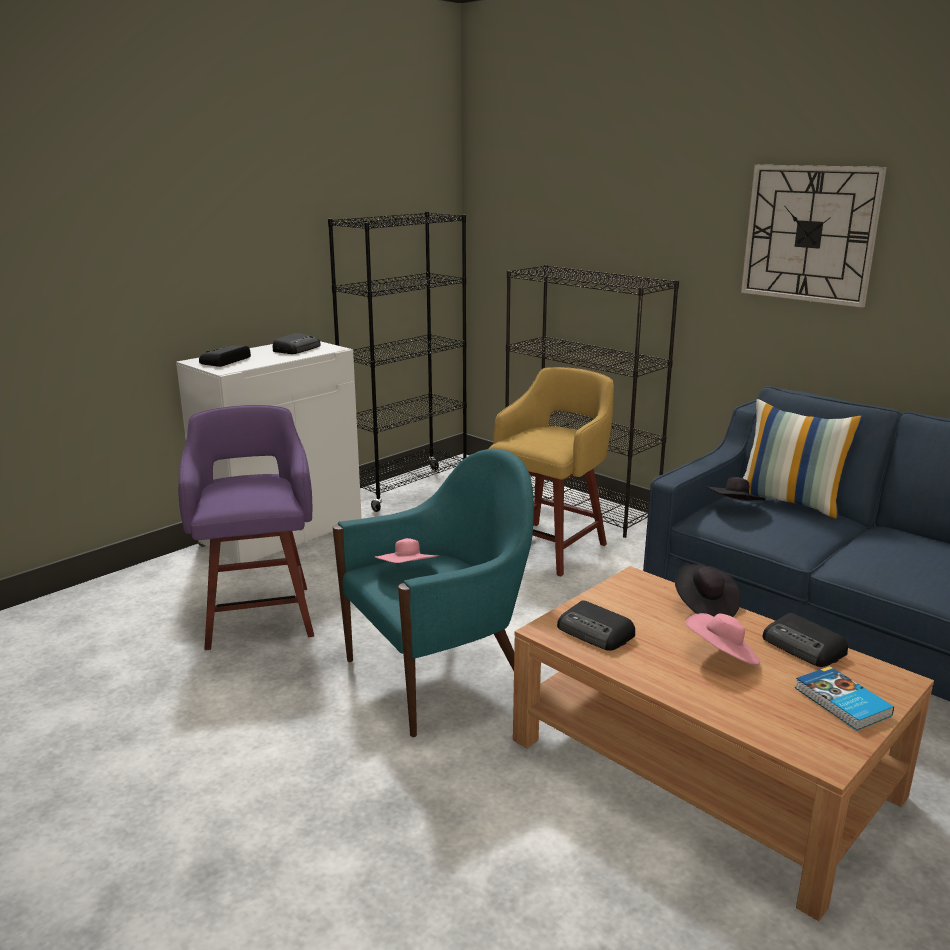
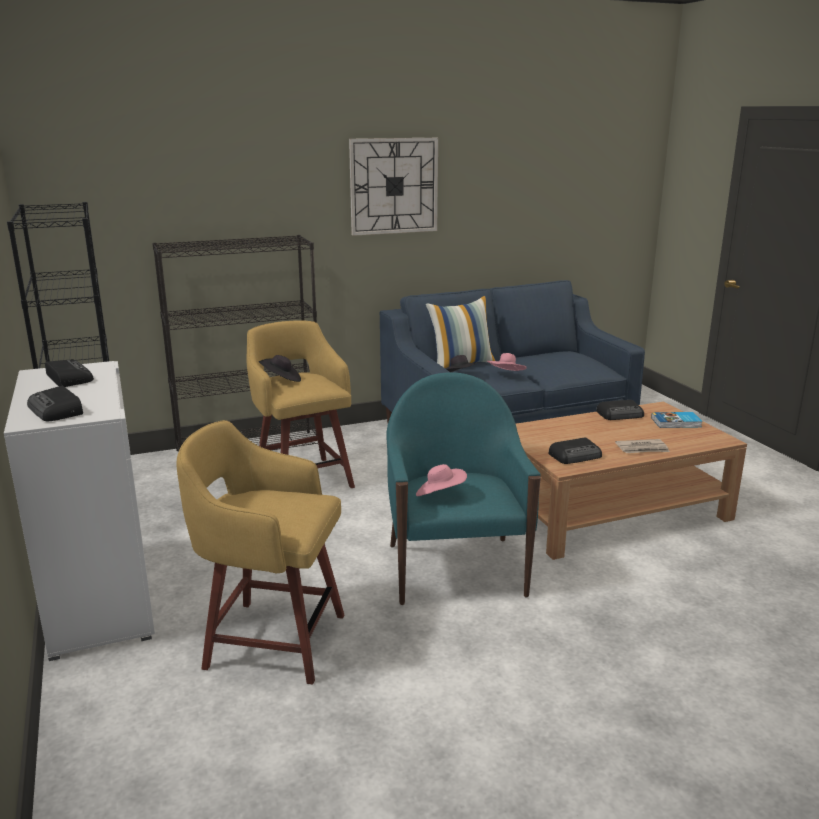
camera: 65 degrees left, 0 degrees up
(259, 614) = (271, 639): purple stool -> yellow stool
(682, 681) = (642, 449): none -> newspaper
(705, 606) = (562, 422): black hat -> black hat (281, 380)
(722, 656) = (620, 433): pink hat -> pink hat (506, 375)

